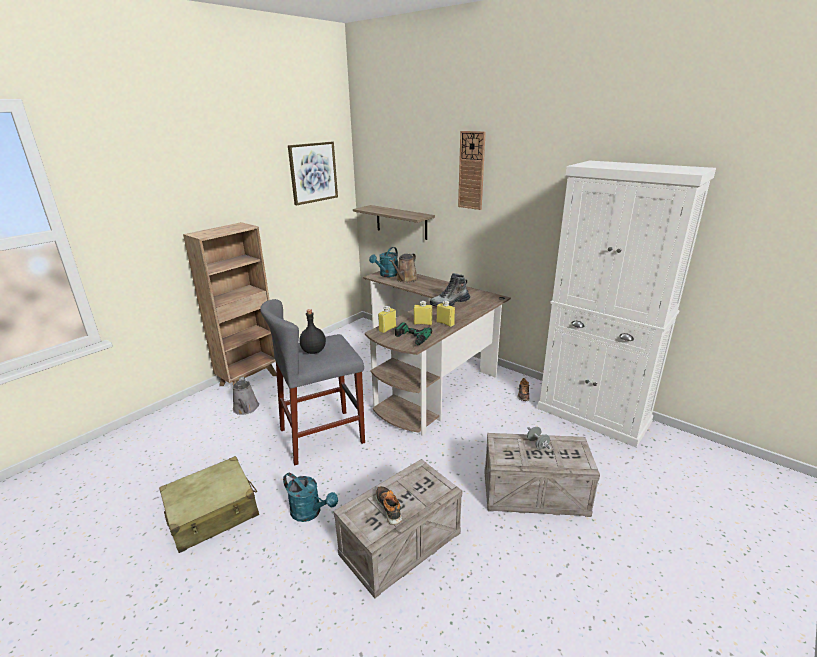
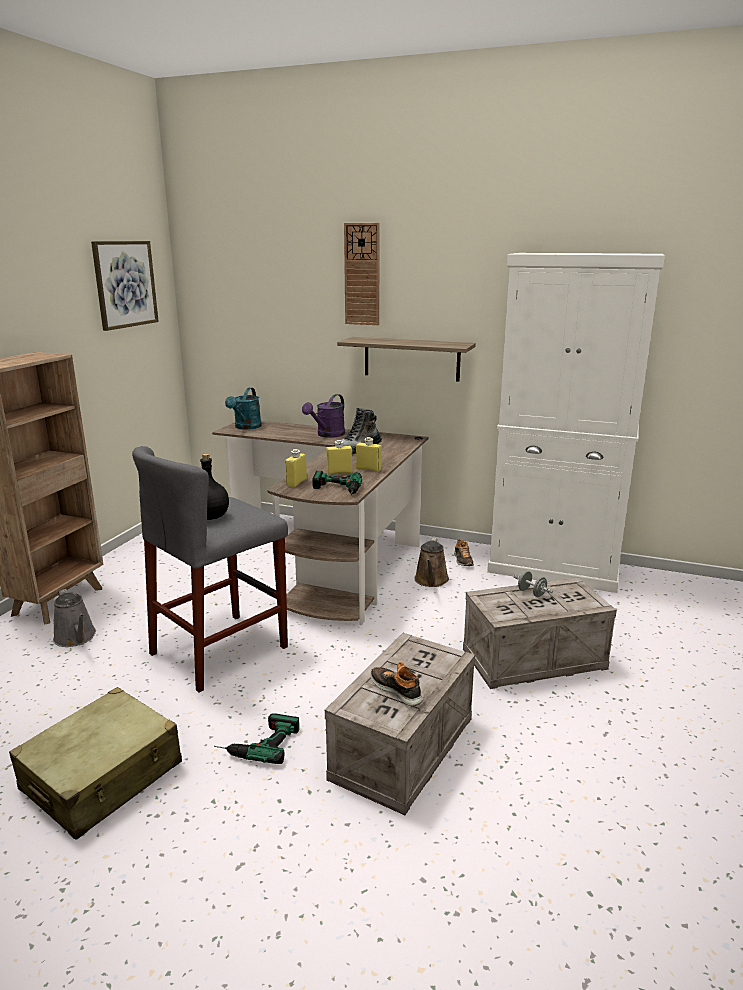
camera: 20 degrees left, 5 degrees down
(310, 512) = (257, 742): turquoise watering can -> power drill
(401, 222) = (257, 353): shelf -> shelf (411, 359)
(405, 279) = (276, 430): brown watering can -> brown watering can (431, 581)
(437, 288) = (327, 435): none -> purple watering can

